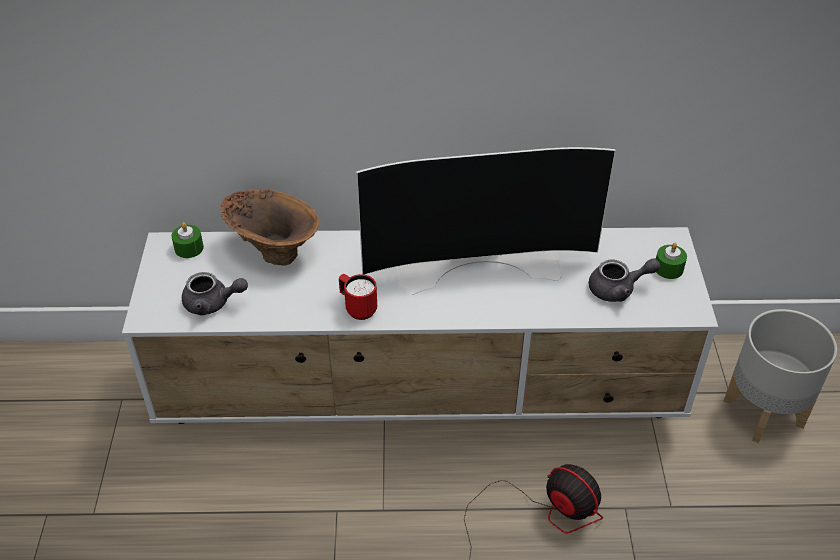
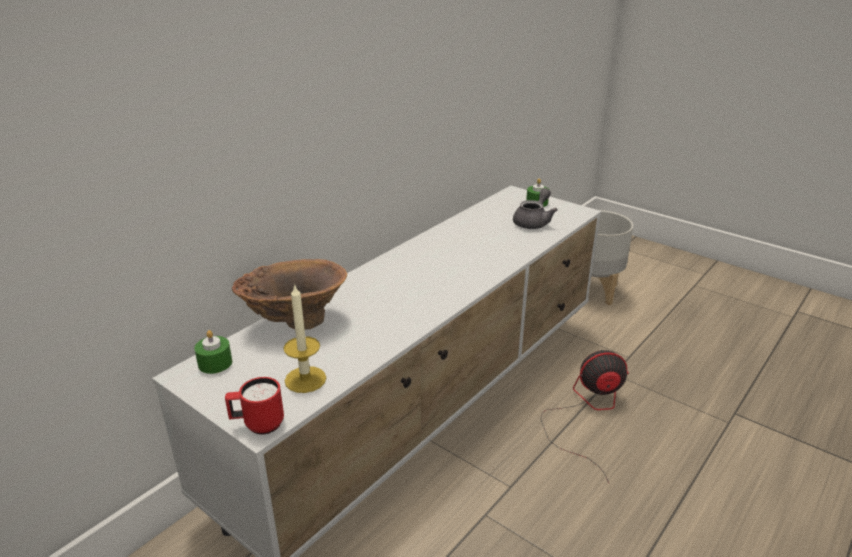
camera: 50 degrees left, 15 degrees down
(213, 303) = (305, 379): grey teapot -> candle
(357, 308) = (418, 313): red mug -> red mug (258, 425)
(479, 261) = (442, 250): television -> none

